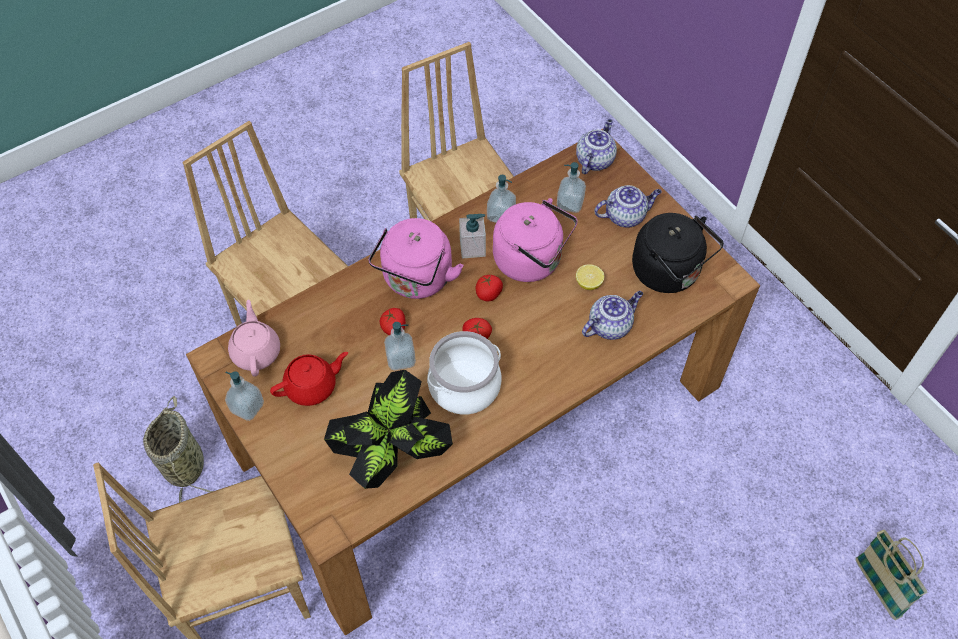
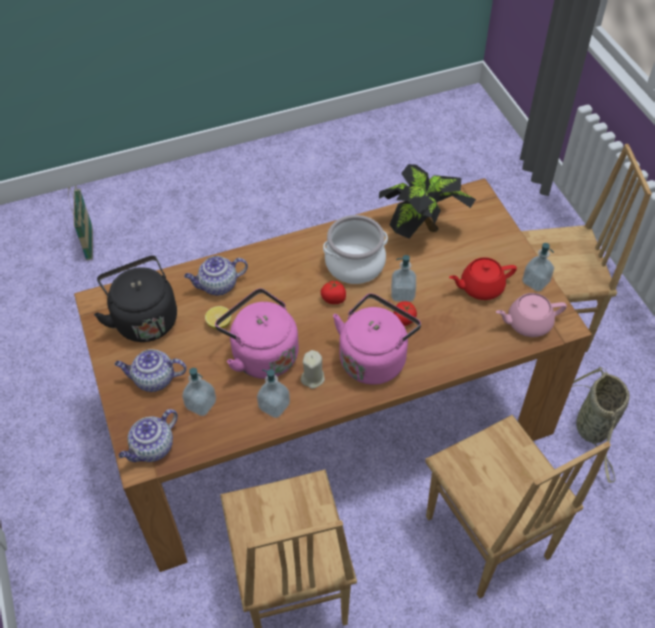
camera: 165 degrees left, 5 degrees down
(256, 351) = (528, 323): pink teapot -> pink teapot turned 75 degrees clockwise
(472, 248) = (313, 378): soap dispenser -> beige candle
(489, 294) = (311, 332): tomato -> none

